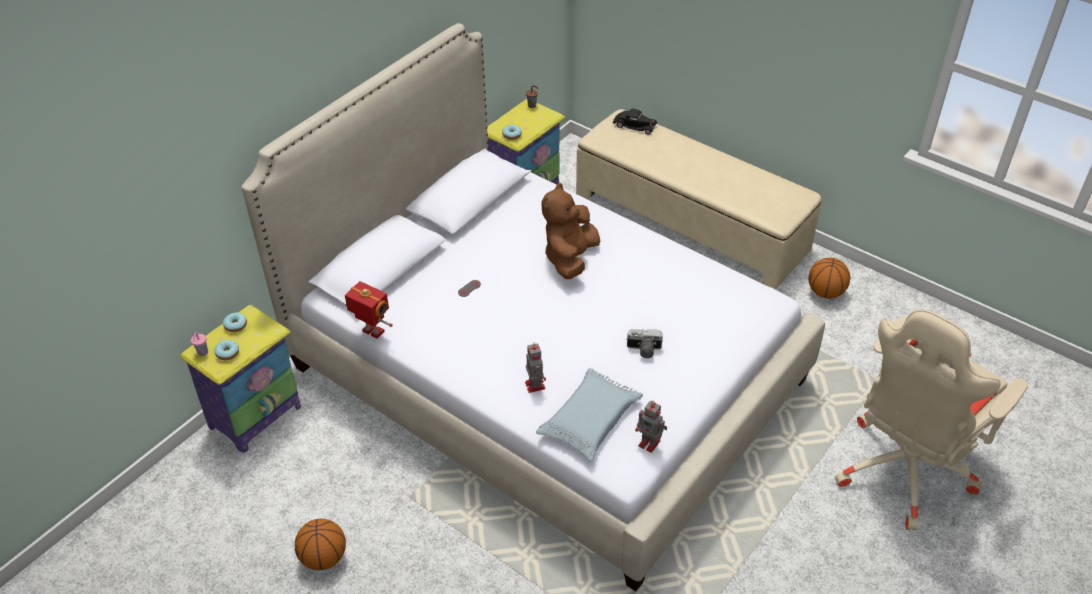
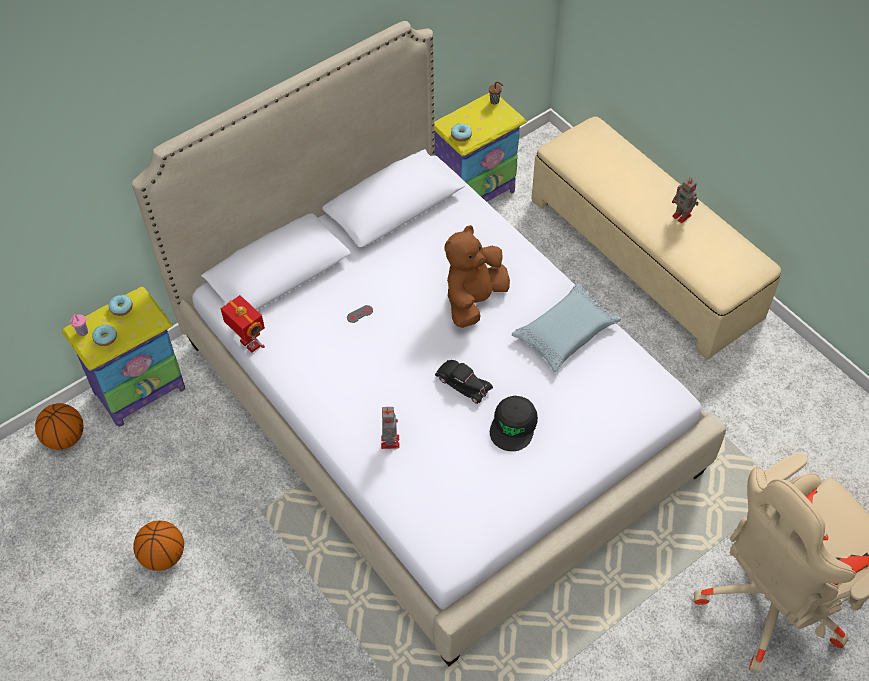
camera: 15 degrees right, 10 degrees up
(590, 418) = (433, 492): blue pillow -> blue pillow (566, 331)
(634, 125) = (603, 141): black toy car -> black toy car (463, 383)
(643, 350) = (513, 426): camera -> black cap
(650, 444) = (484, 535): toy robot -> toy robot (682, 216)
(825, 292) = (762, 374): basketball -> basketball (65, 438)

